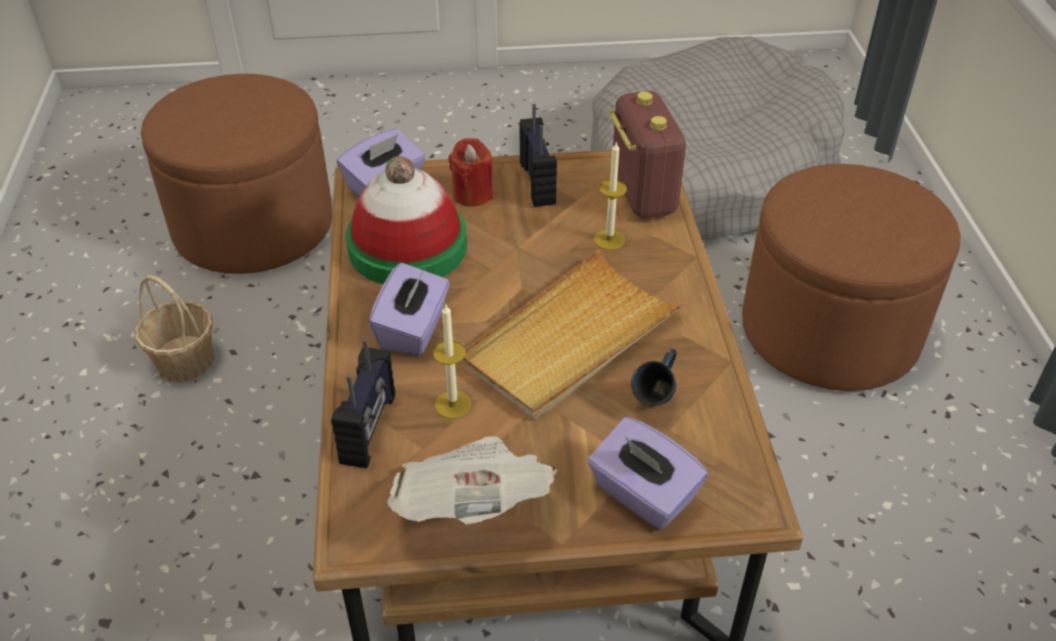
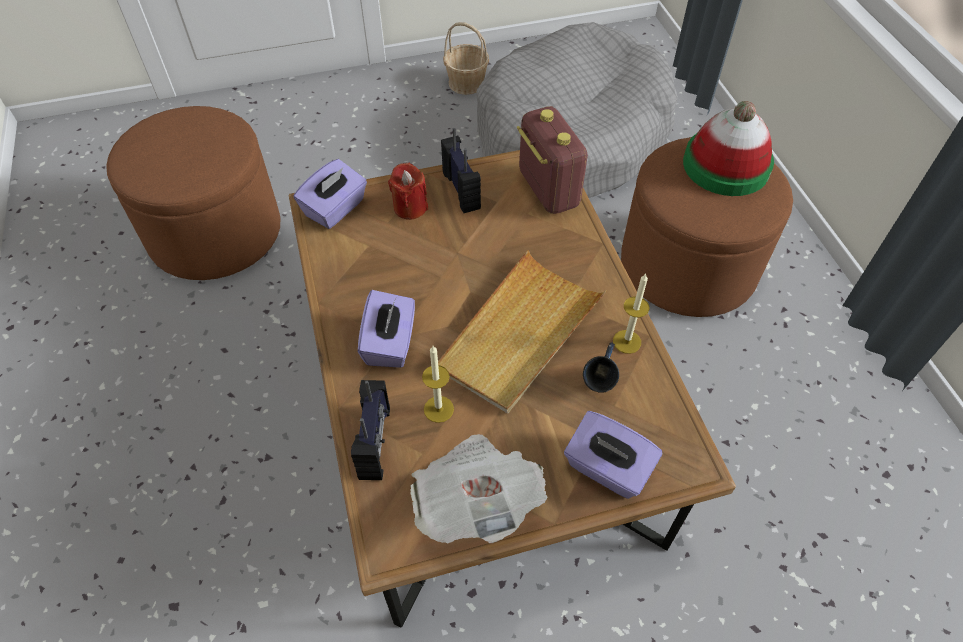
camera: 10 degrees left, 10 degrees up
(184, 360) = (185, 363): basket -> basket (466, 83)
(407, 246) = (367, 265): hat -> hat (726, 165)
(609, 239) = (530, 236): candle -> candle (627, 341)

